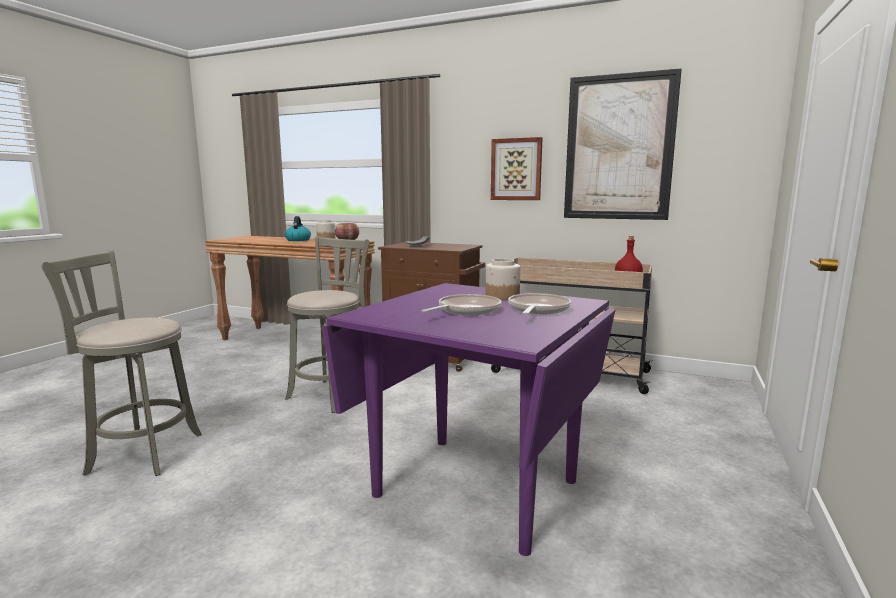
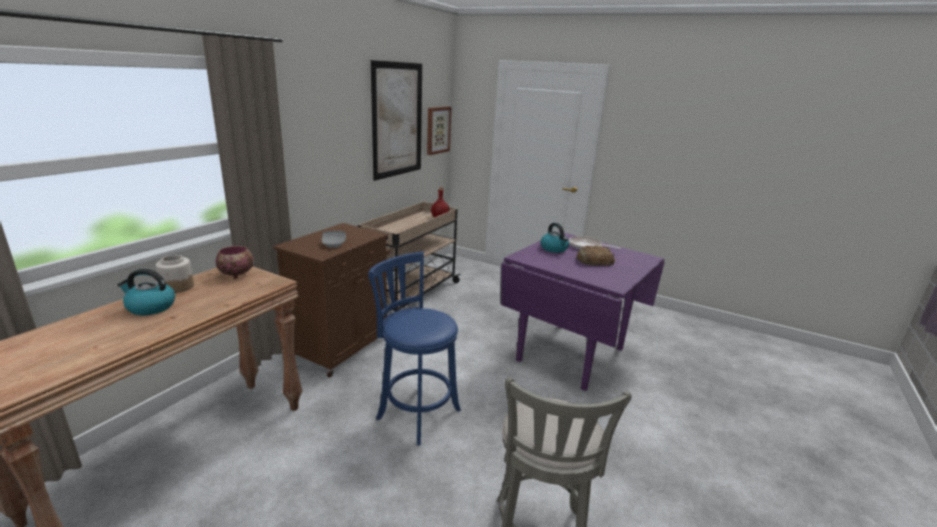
camera: 85 degrees left, 10 degrees up
(332, 394) = (415, 412): grey stool -> blue stool
(466, 310) = (594, 260): frying pan -> bread
(502, 296) = (554, 249): jar -> kettle
(516, 169) = (341, 143): picture -> picture (437, 130)

